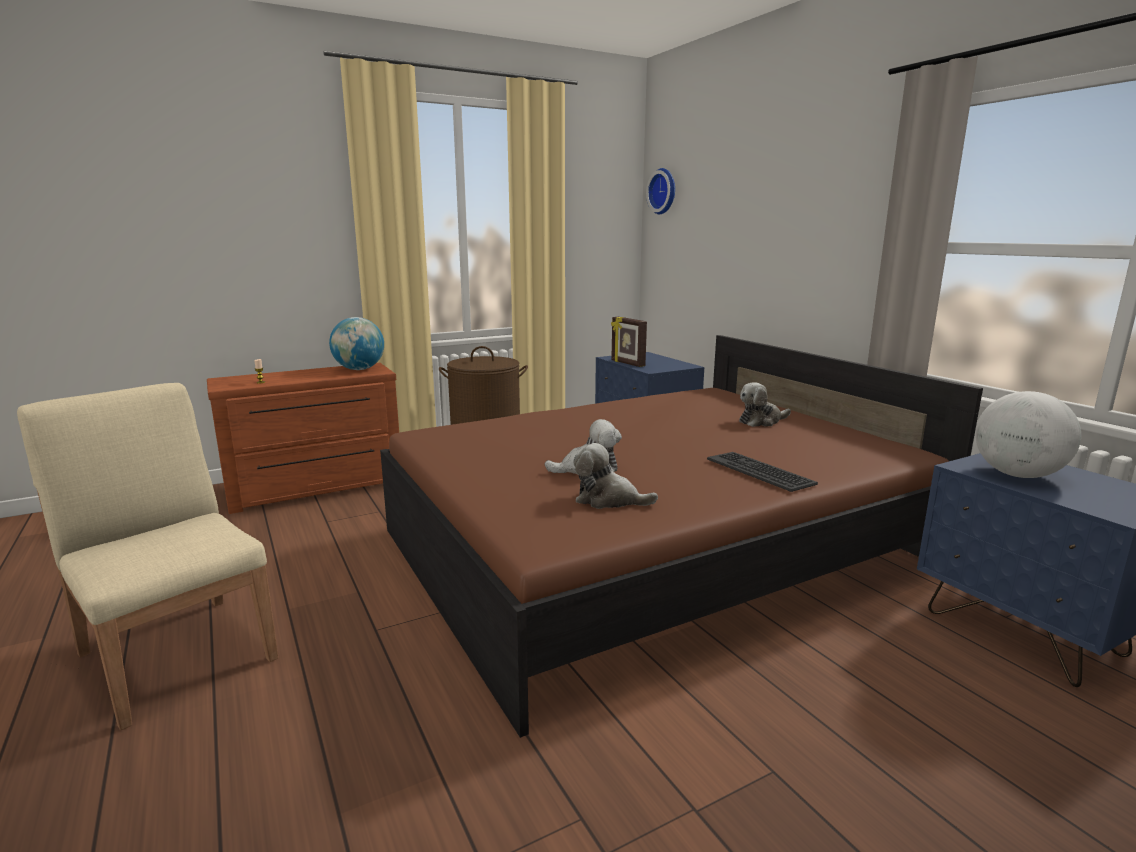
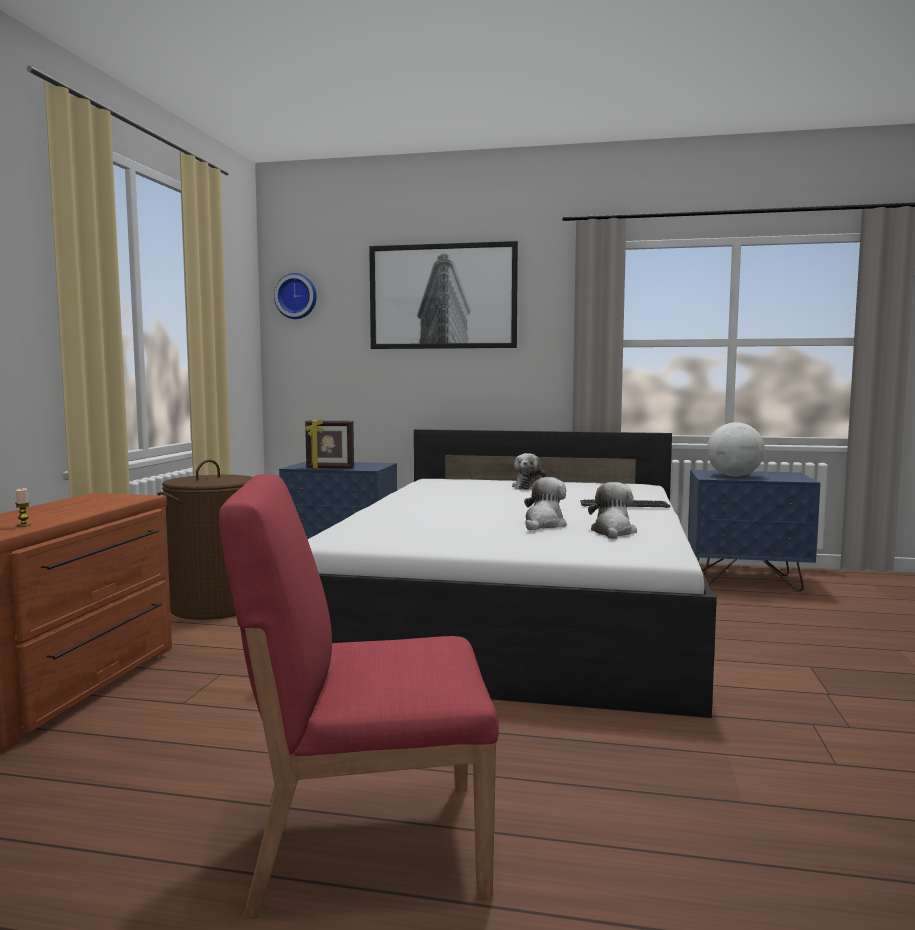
camera: 50 degrees left, 10 degrees down
(178, 654) = (365, 842): beige chair -> red chair
(359, 369) = (103, 499): globe -> none
(608, 500) = (612, 532): plush toy -> plush toy turned 135 degrees clockwise
(651, 548) = (516, 611): brown bed -> white bed
(770, 187) = (442, 296): none -> picture

